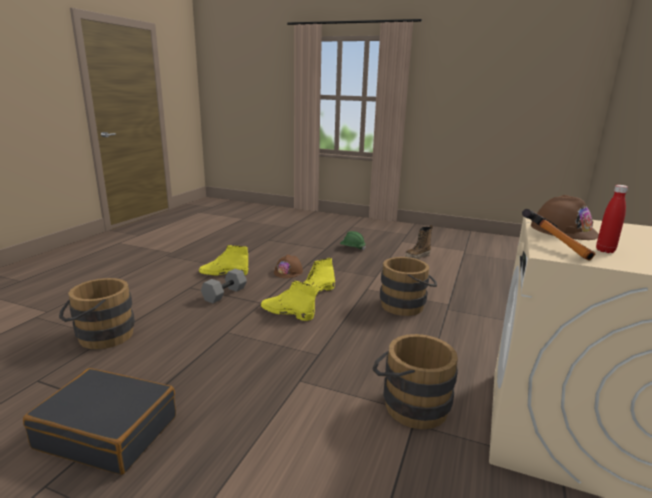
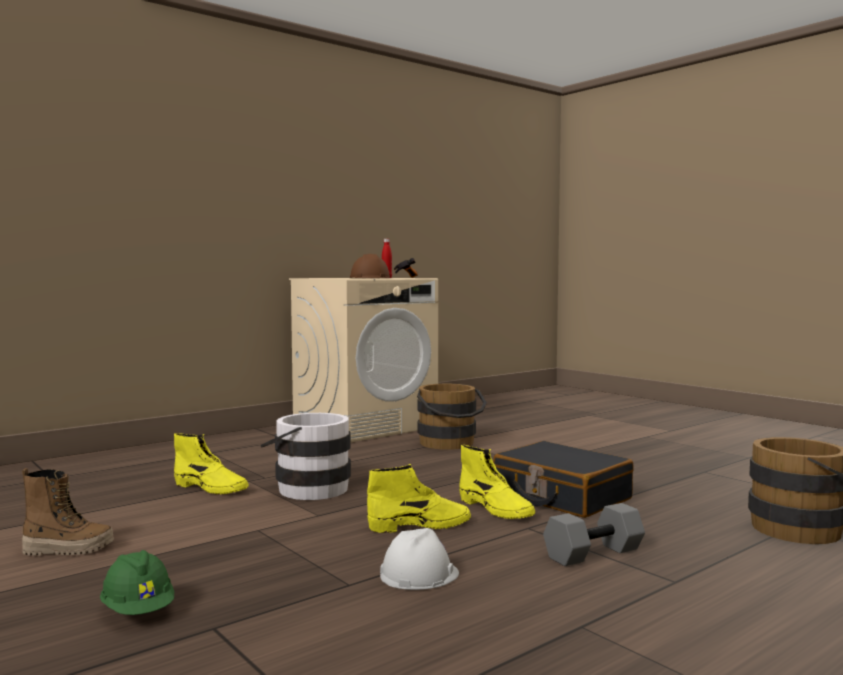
camera: 150 degrees left, 15 degrees down
(108, 431) = (718, 467): black suitcase -> black suitcase (561, 496)
(223, 273) = (588, 602): yellow boot -> yellow boot (211, 488)
(288, 272) = (419, 574): brown hard hat -> white hard hat
(406, 305) = (307, 488): brown bucket -> white bucket

